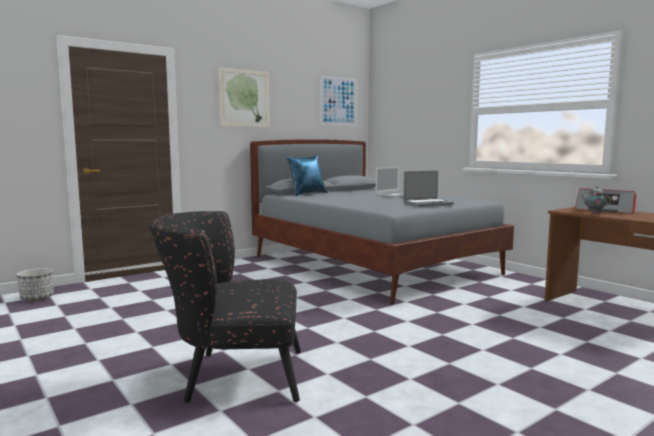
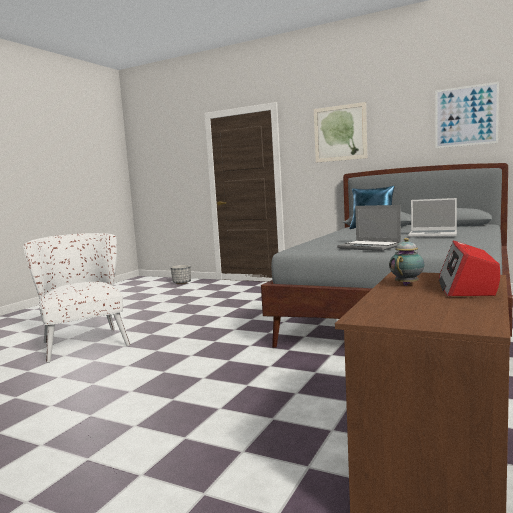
camera: 65 degrees right, 0 degrees up
(232, 375) = (84, 341): black armchair -> white armchair

